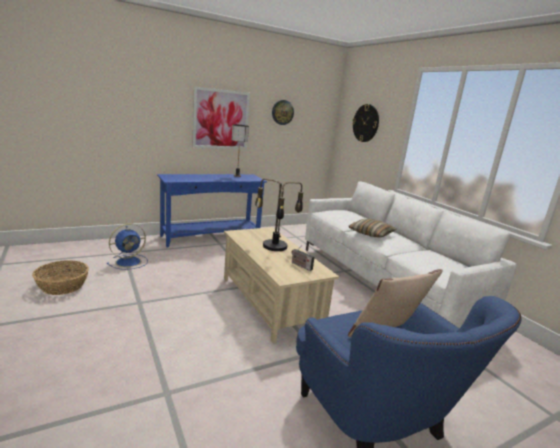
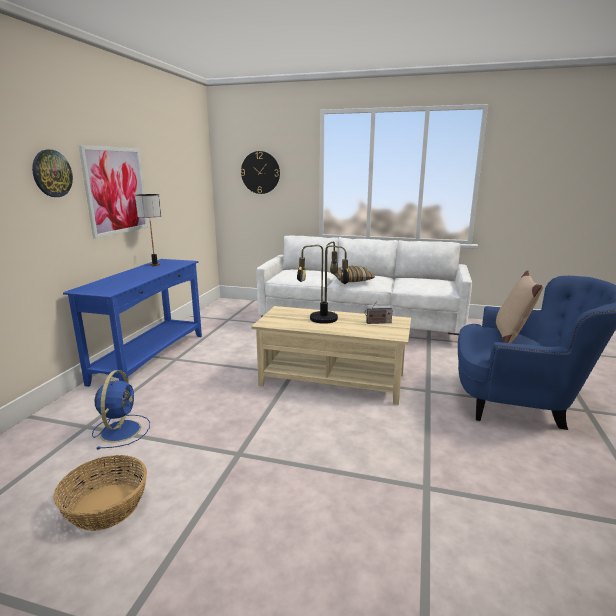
camera: 45 degrees left, 0 degrees up
(282, 112) = (170, 171): wall clock -> wall clock (52, 173)

